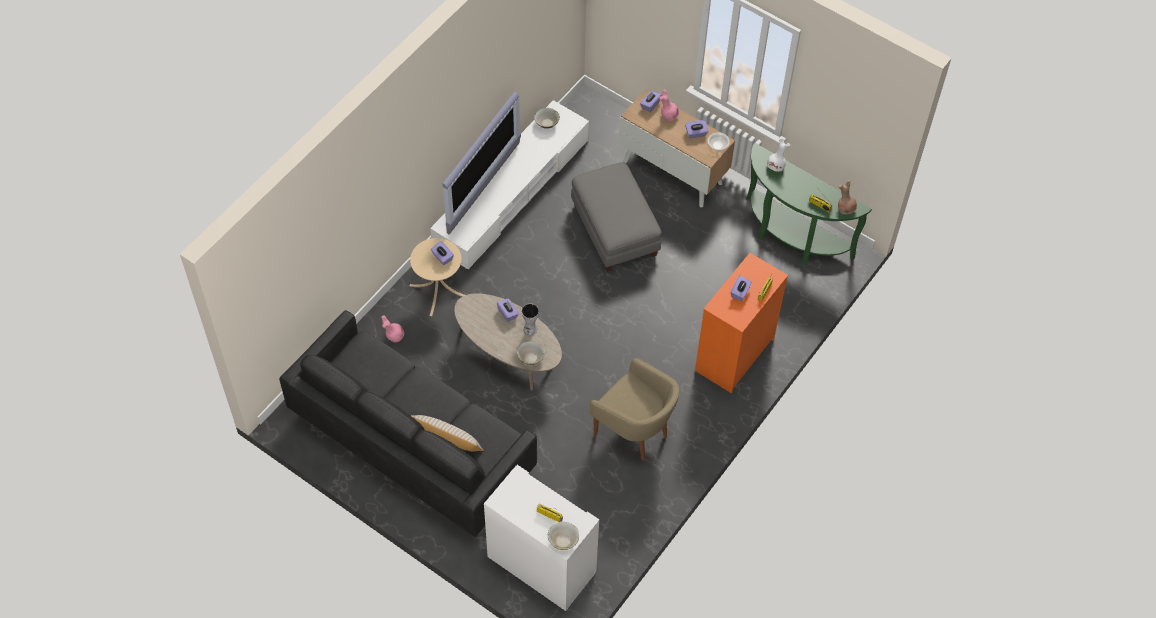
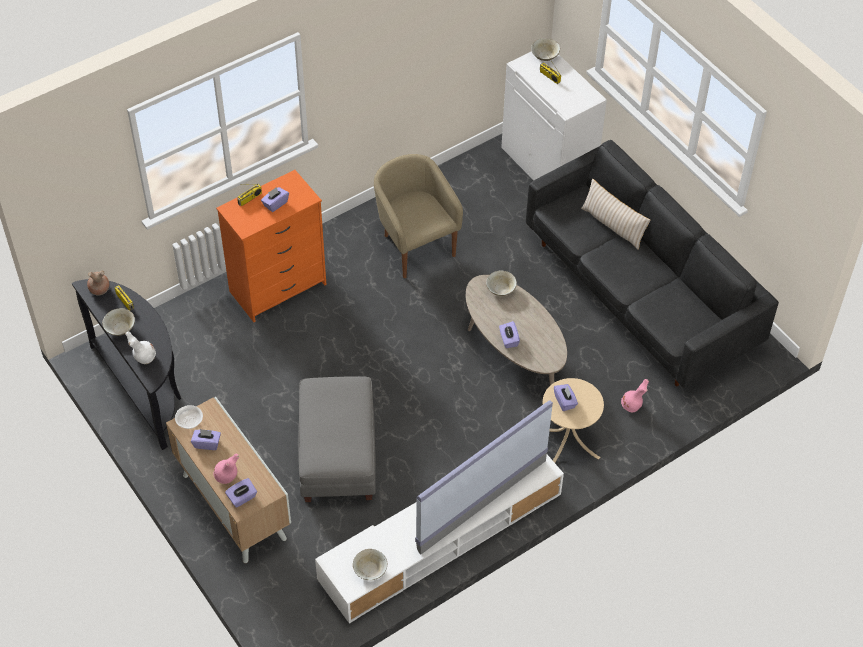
camera: 160 degrees left, 5 degrees down
(529, 329) = (491, 317): vase -> none
(791, 238) = (144, 388): green console table -> black console table
(808, 183) = (120, 329): none -> beige bowl

